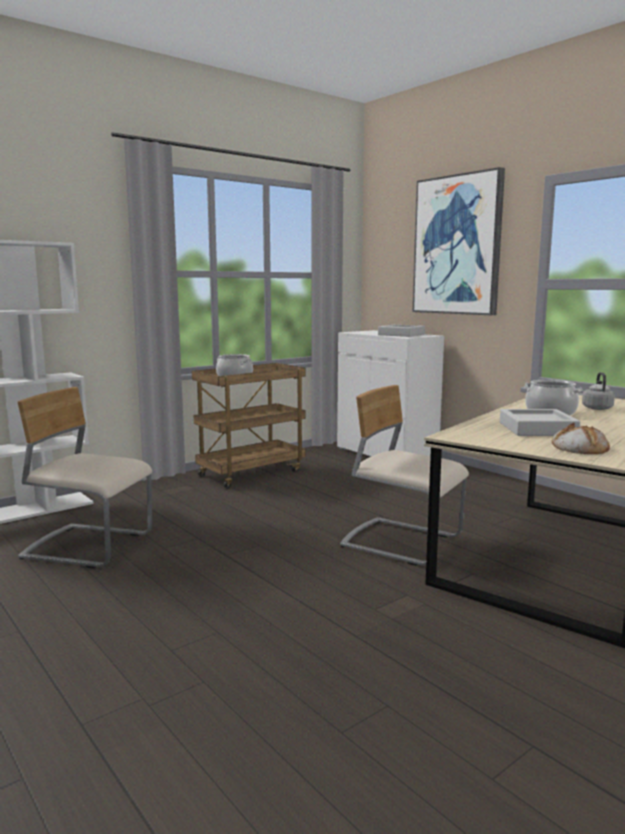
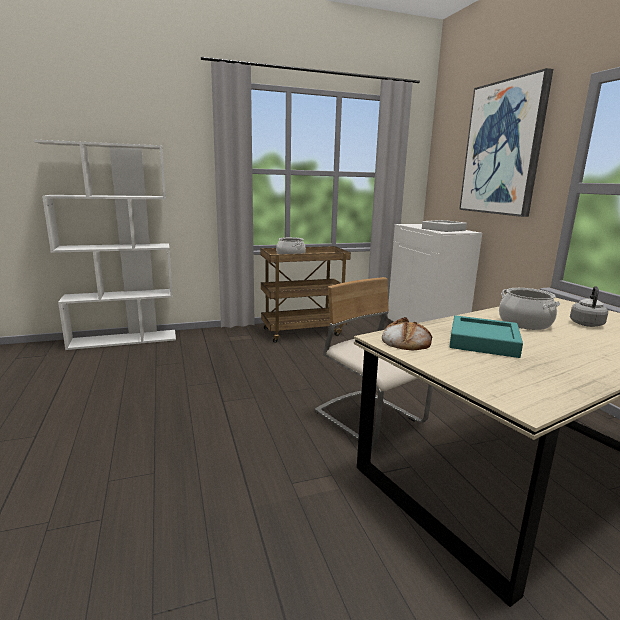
camera: 20 degrees right, 5 degrees up
(89, 546) = (141, 375): beige chair -> none
(537, 429) = (483, 342): grey tray -> turquoise tray
(579, 447) = (499, 374): bread -> bread (405, 341)

